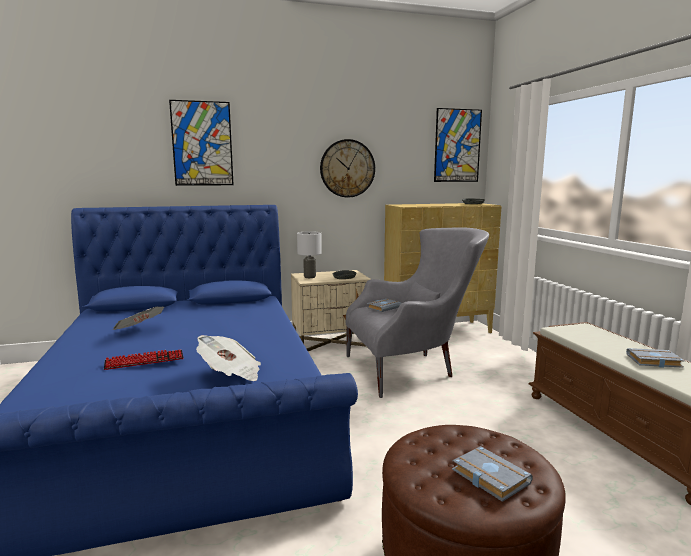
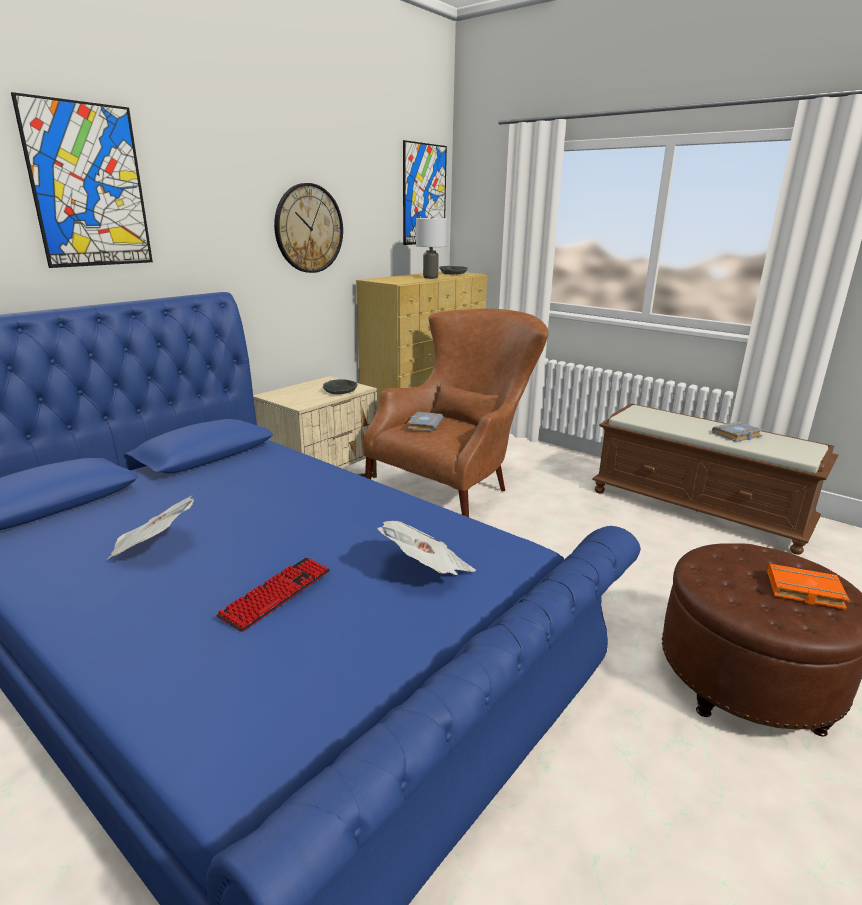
camera: 35 degrees left, 10 degrees up
(309, 277) = (291, 397): white table lamp -> white table lamp (429, 278)
(413, 368) = (456, 491): grey armchair -> brown armchair
(488, 477) = (803, 591): grey book -> orange book

